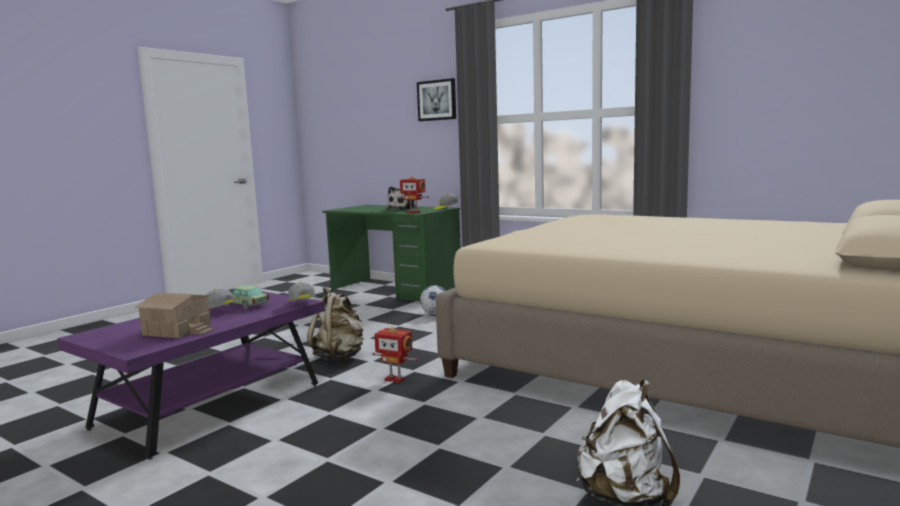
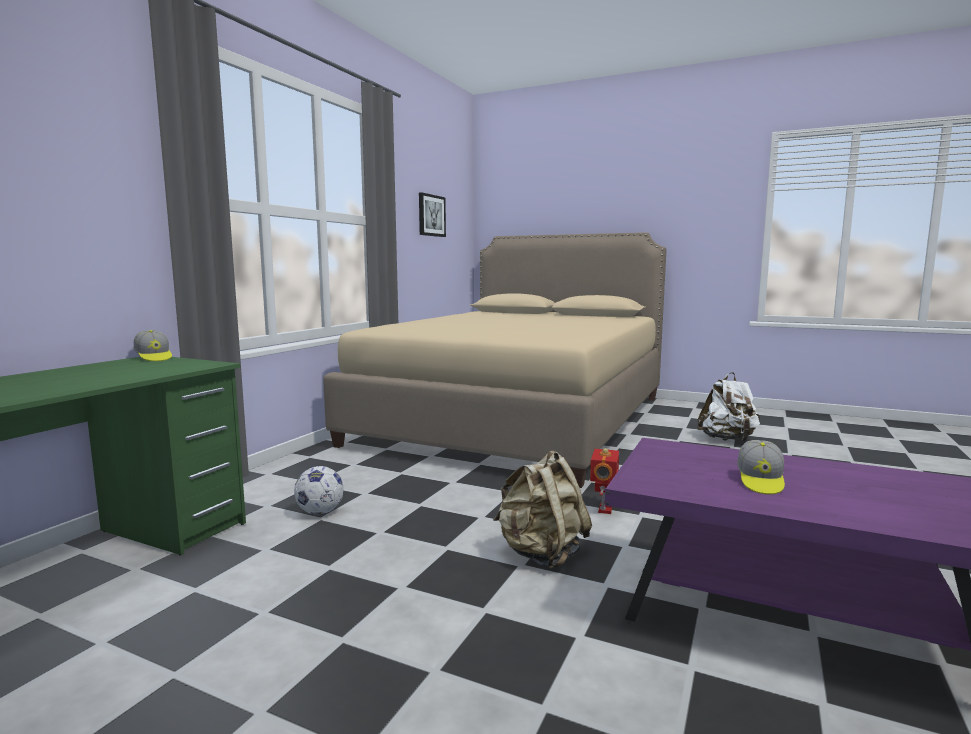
camera: 100 degrees left, 0 degrees up
(178, 330) = (860, 482): toy house -> none
(245, 305) = (705, 471): toy car -> none
(301, 304) = (667, 444): cap -> none
(404, 209) = (100, 372): plush toy -> none
(413, 212) = (197, 366): toy robot -> none
(437, 100) = (79, 139): picture -> picture (431, 215)

